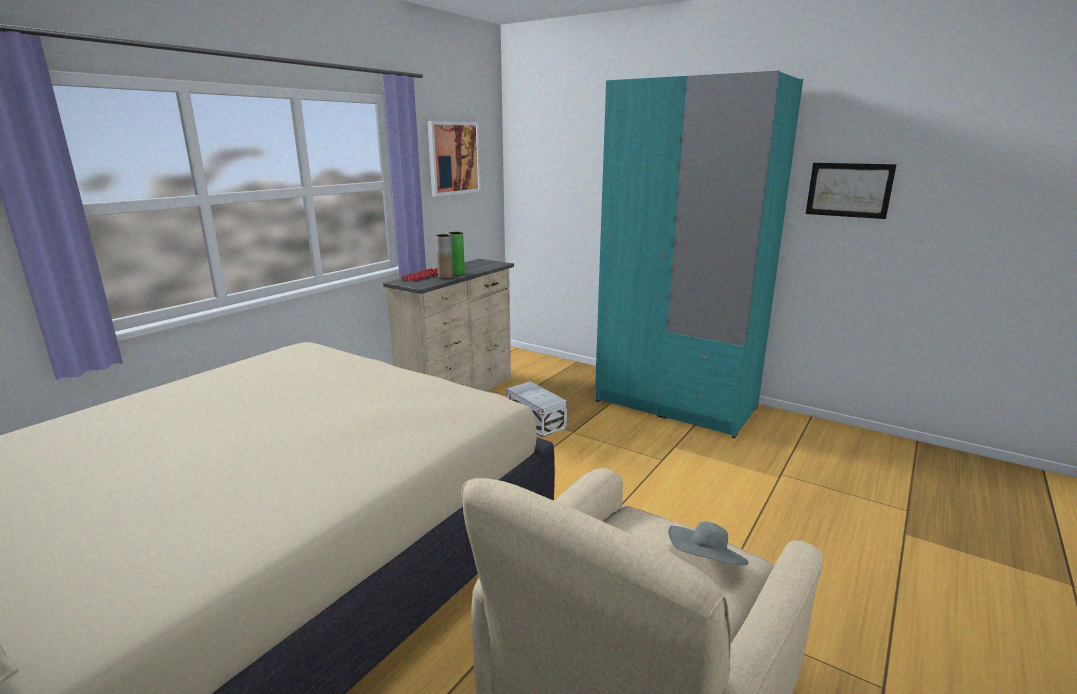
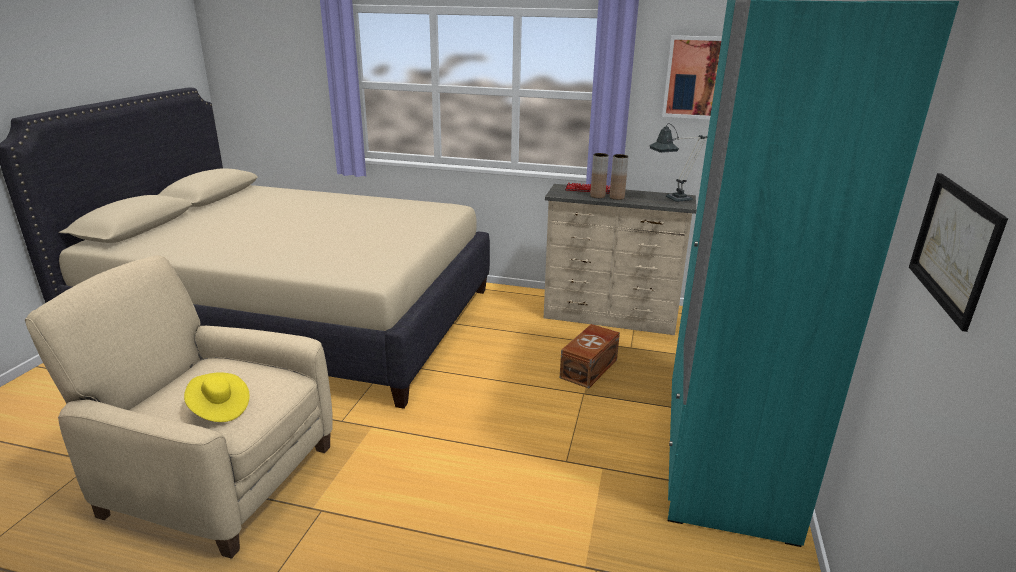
camera: 70 degrees right, 5 degrees up
(457, 273) = (617, 197): green vase -> brown vase
(484, 263) = (673, 199): none -> table lamp
(536, 421) = (590, 368): white storage box -> brown storage box
(705, 564) = (219, 409): grey hat -> yellow hat

